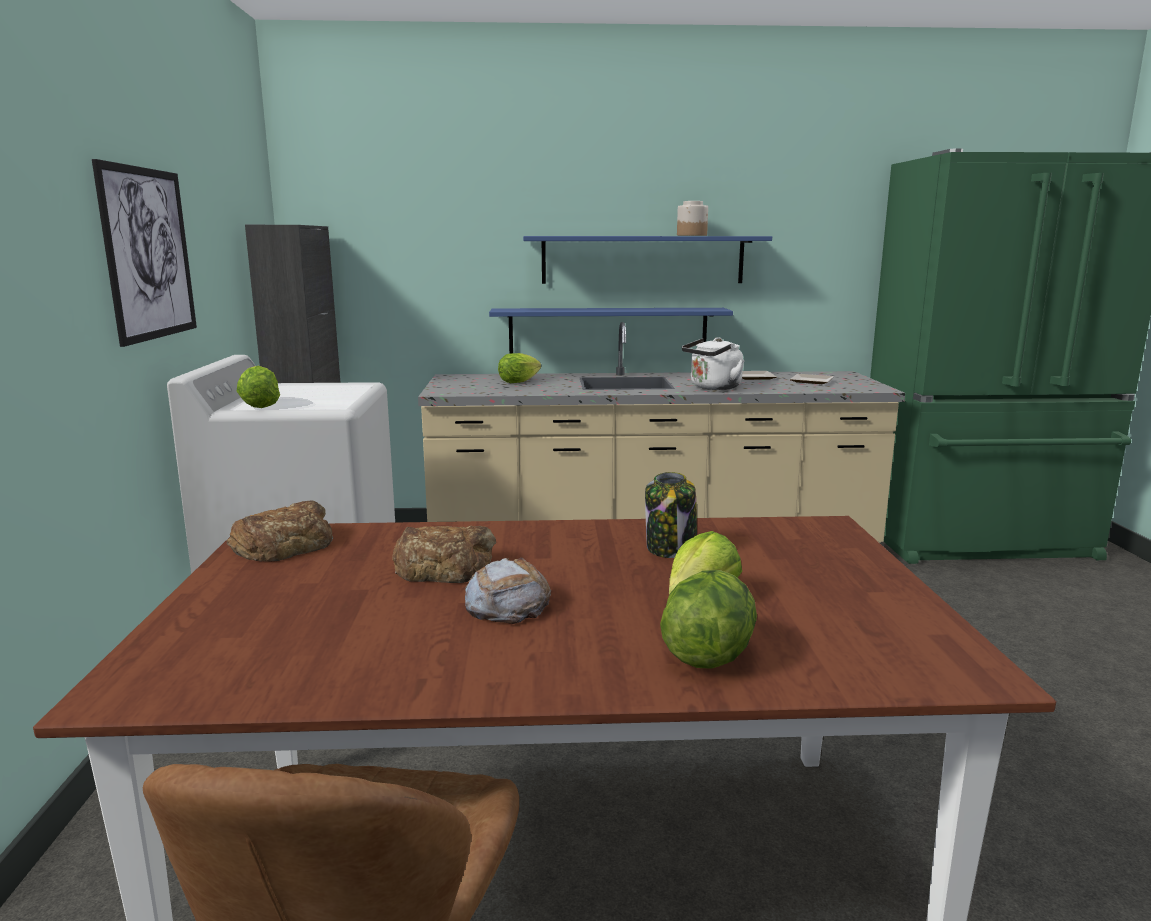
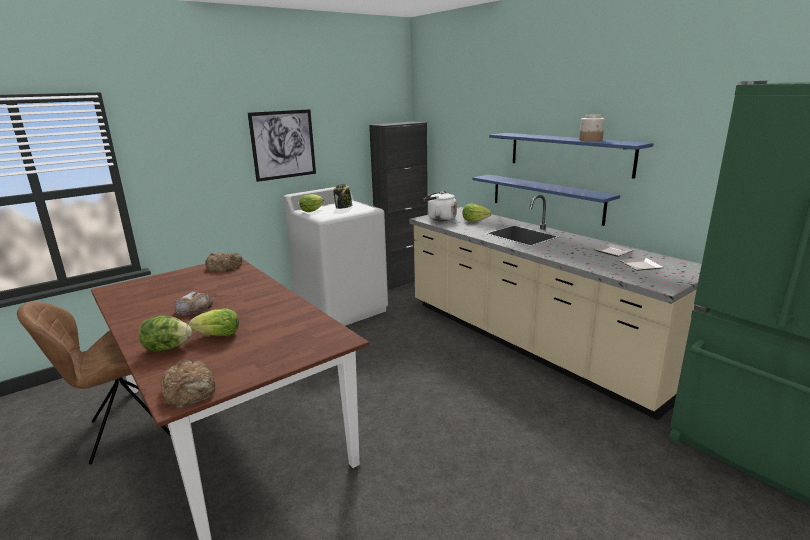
camera: 55 degrees right, 5 degrees up
(444, 565) = (223, 290): bread -> bread (190, 389)
(671, 548) = (274, 317): jar -> jar (343, 207)
(713, 387) = (553, 251): white kettle -> white kettle (440, 219)

